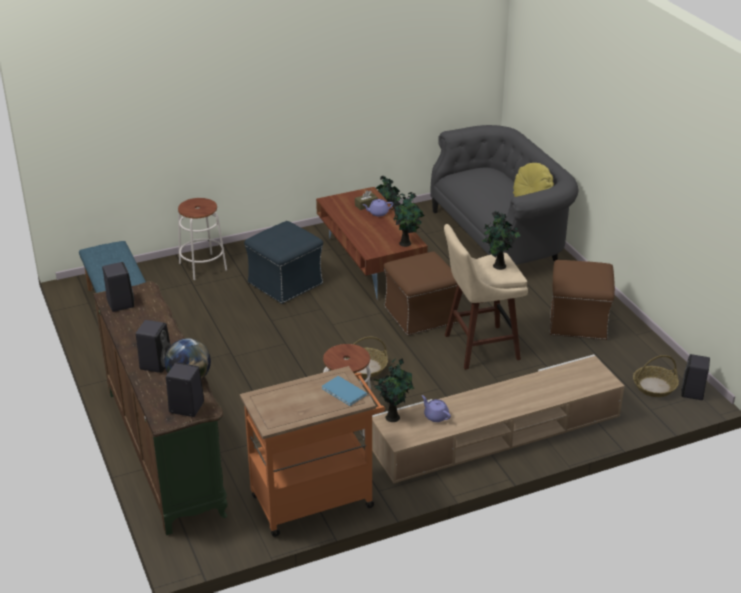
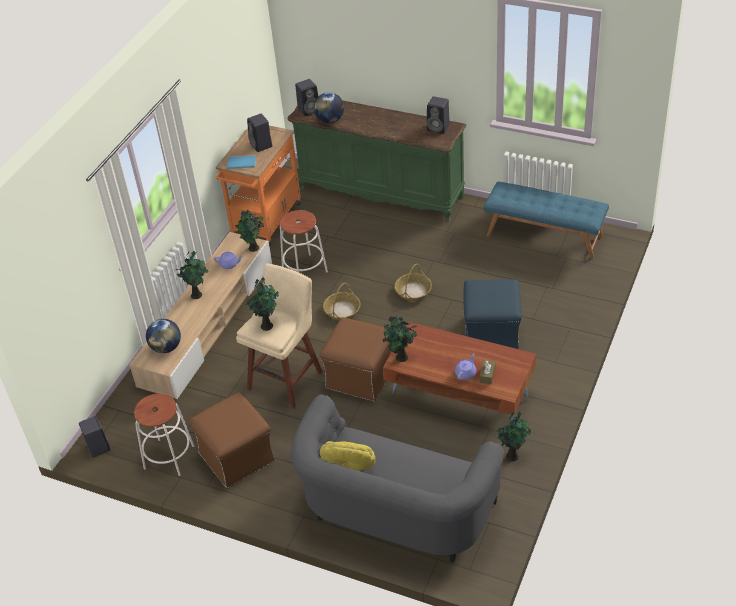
camera: 140 degrees right, 10 degrees up
(156, 363) = (360, 116): black speaker -> black speaker (261, 145)
(203, 266) = (569, 305): white stool -> white stool (169, 457)
(499, 408) = (197, 294): none -> potted plant
(576, 378) = (166, 348): none -> globe
(654, 387) = (130, 433): basket -> basket (413, 291)

